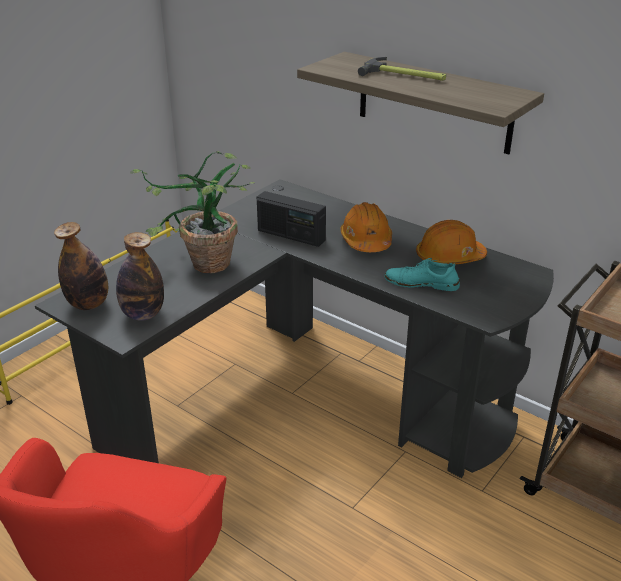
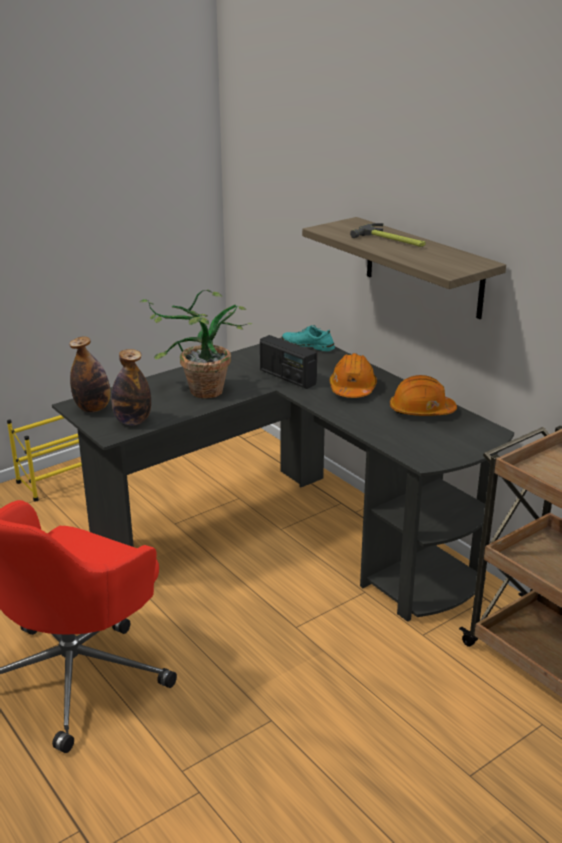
camera: 15 degrees right, 5 degrees down
(421, 283) = (382, 428): turquoise shoe -> turquoise shoe (308, 345)

